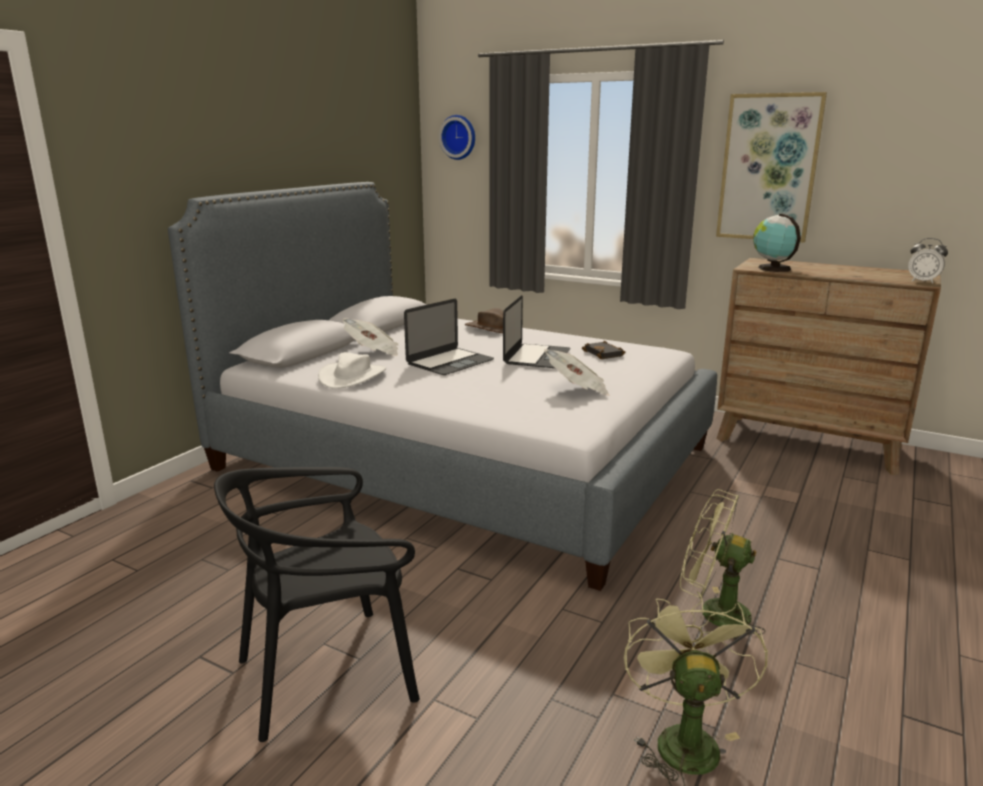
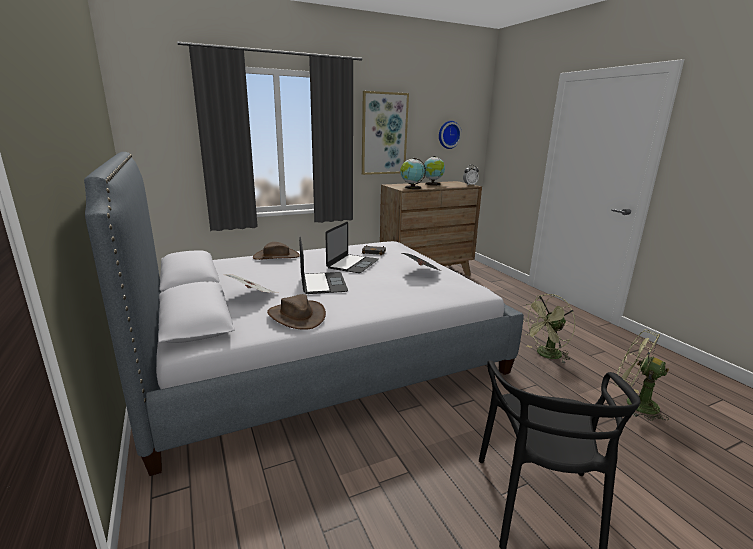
camera: 55 degrees left, 0 degrees up
(352, 376) = (296, 316): white hat -> brown hat
(459, 137) = (155, 111): wall clock -> wall clock (448, 134)
(537, 356) = (353, 264): laptop -> laptop turned 60 degrees clockwise
(847, 269) = (432, 184): none -> globe

